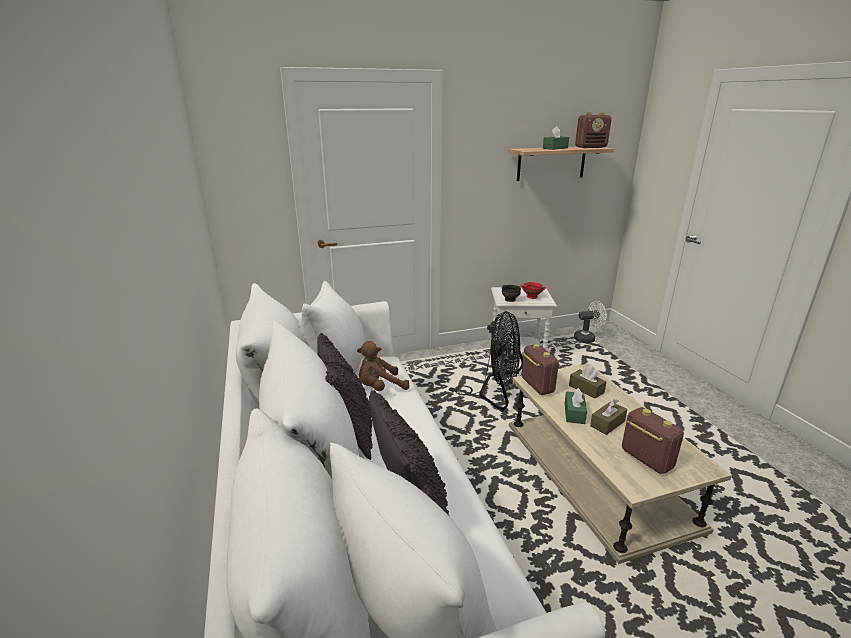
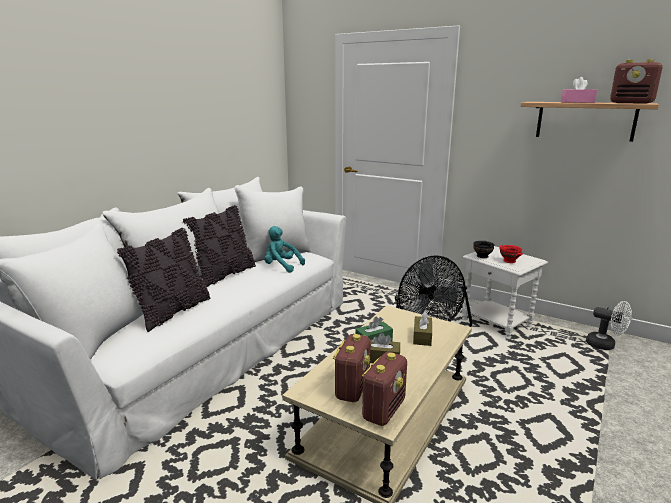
camera: 50 degrees right, 5 degrees down
(380, 388) = (281, 266): brown plush toy -> turquoise plush toy
(537, 385) = (390, 316): radio -> radio (384, 409)
(555, 148) = (577, 102): green tissue box -> pink tissue box

